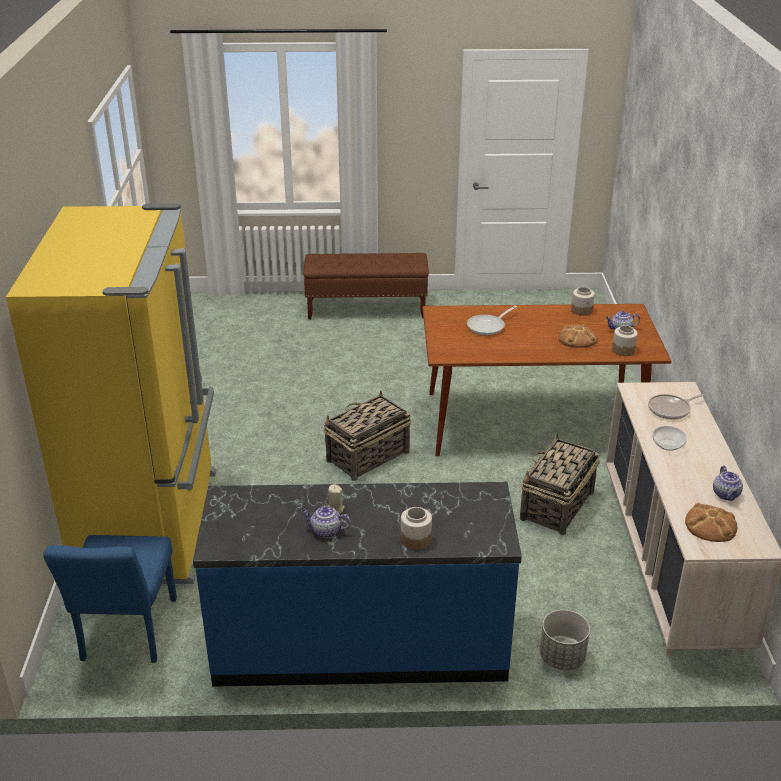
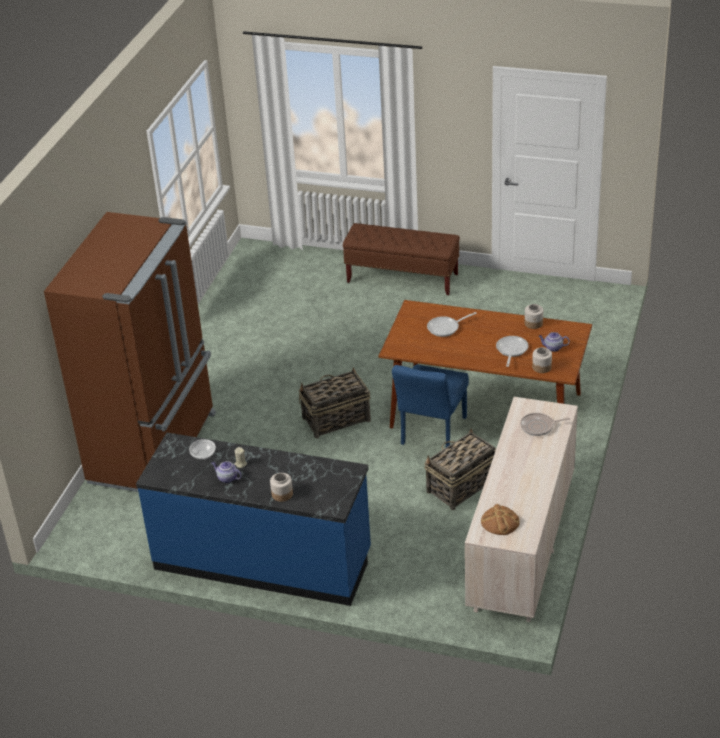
camera: 20 degrees right, 5 degrees up
(126, 635) = (111, 525): blue chair -> blue chair (431, 434)
(153, 525) = (155, 448): yellow fridge -> brown fridge
(562, 658) = (397, 598): grey planter -> none
(577, 339) = (511, 350): bread -> frying pan
(667, 445) = (514, 455): bowl -> bowl (203, 454)
(726, 495) = (529, 502): teapot -> none

